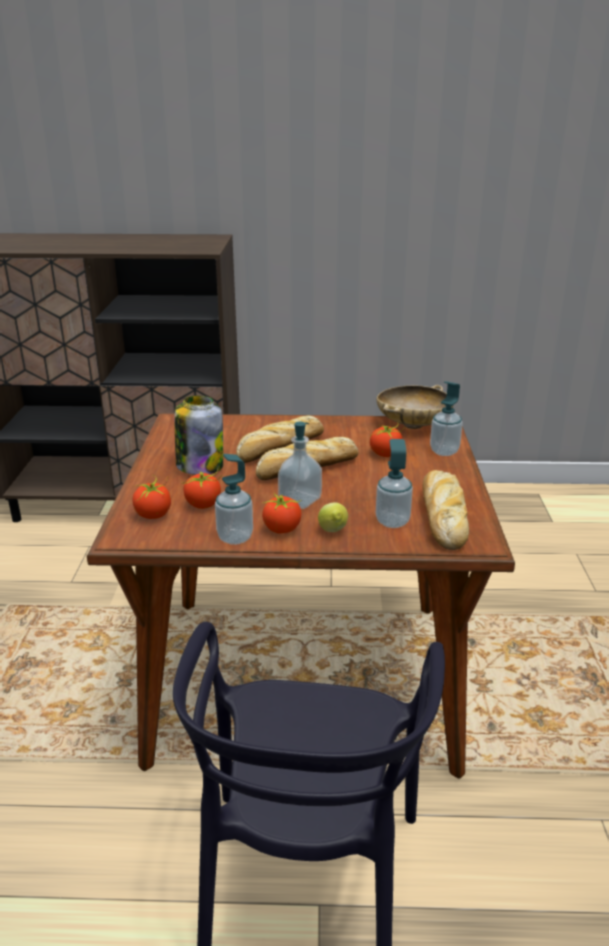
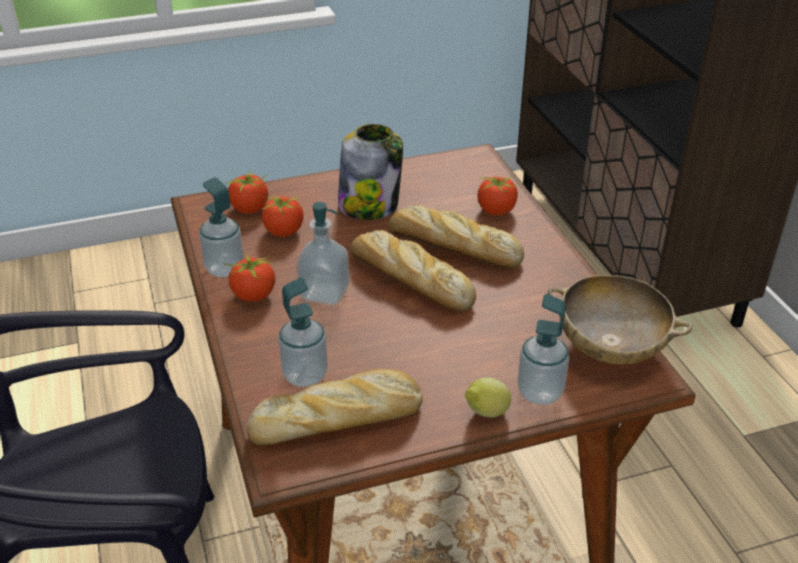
camera: 70 degrees right, 10 degrees up
(333, 532) = (261, 333): lemon -> lemon (485, 414)
(385, 454) = (492, 337): tomato -> tomato (496, 210)

